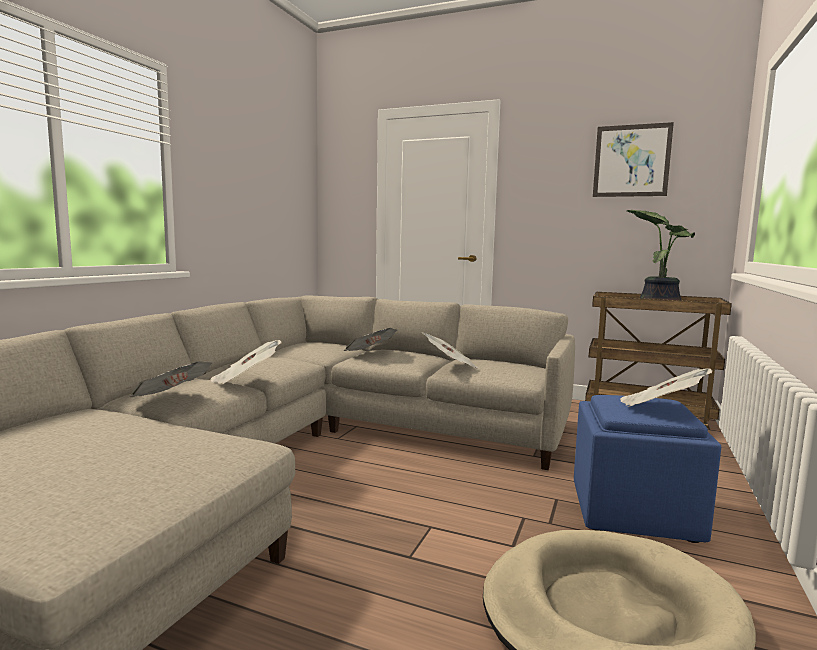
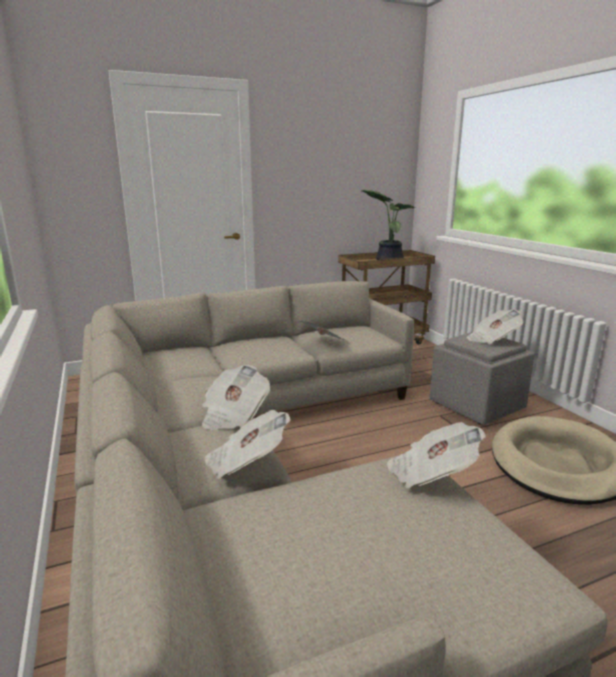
camera: 45 degrees left, 10 degrees up
(370, 354) = (239, 351): newspaper -> newspaper (431, 474)
(631, 161) = (354, 148): picture -> none
(635, 513) = (477, 405): blue ottoman -> grey ottoman

